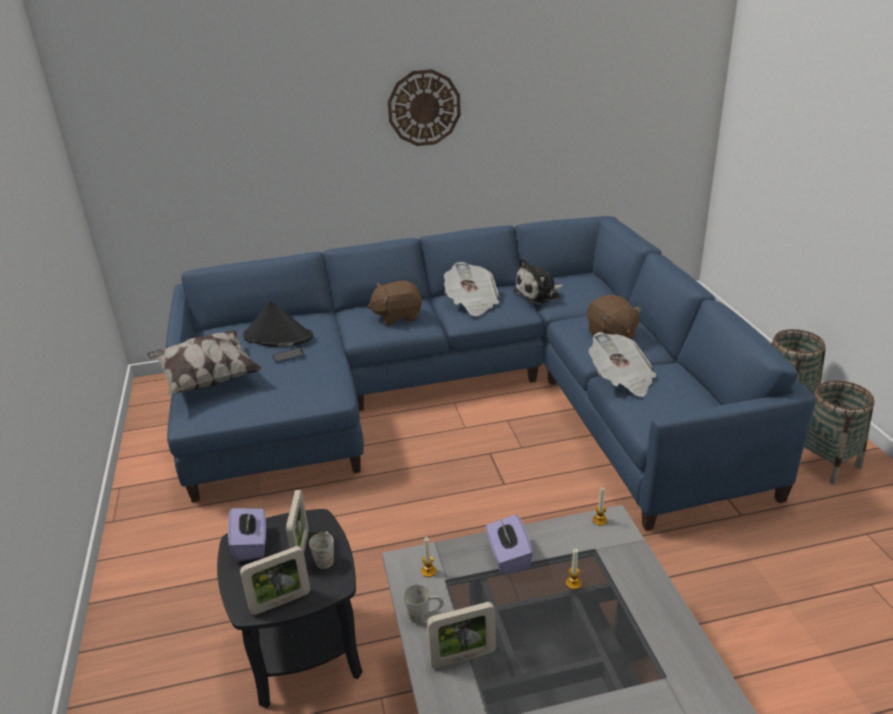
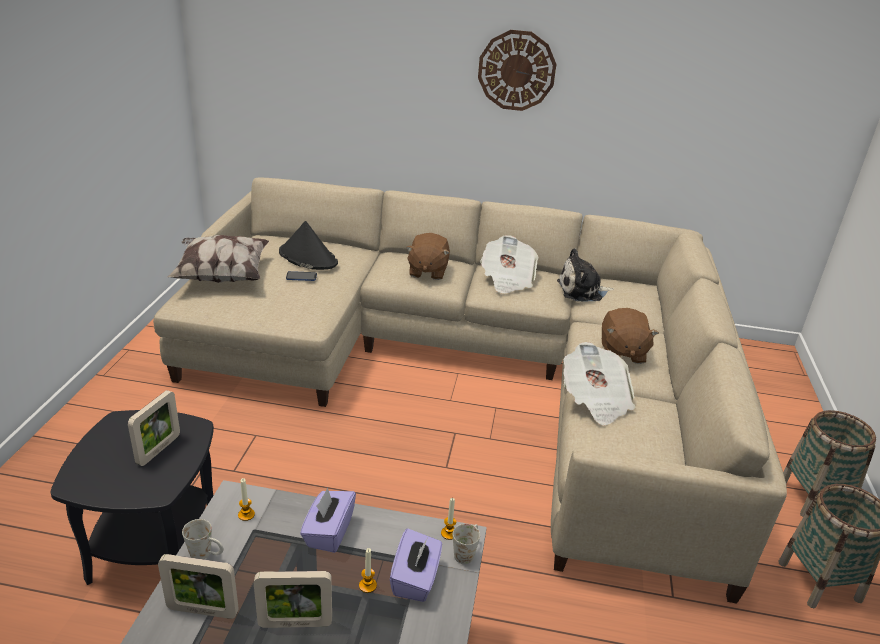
camera: 20 degrees right, 0 degrees up
(251, 545) = (124, 428): purple tissue box -> purple tissue box (416, 579)
(280, 602) = (101, 488): picture frame -> picture frame (295, 623)
(325, 558) = (171, 465): white mug -> white mug (466, 552)
(397, 316) = (427, 271): brown plush toy -> brown plush toy turned 90 degrees counterclockwise
(464, 397) = (471, 372): blue sofa -> beige sofa

